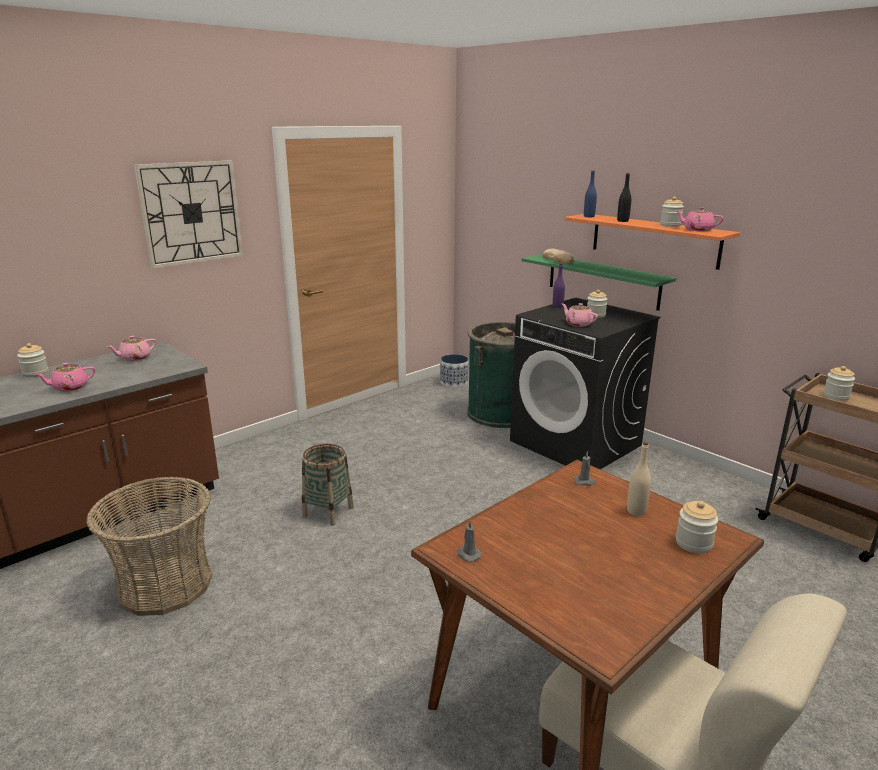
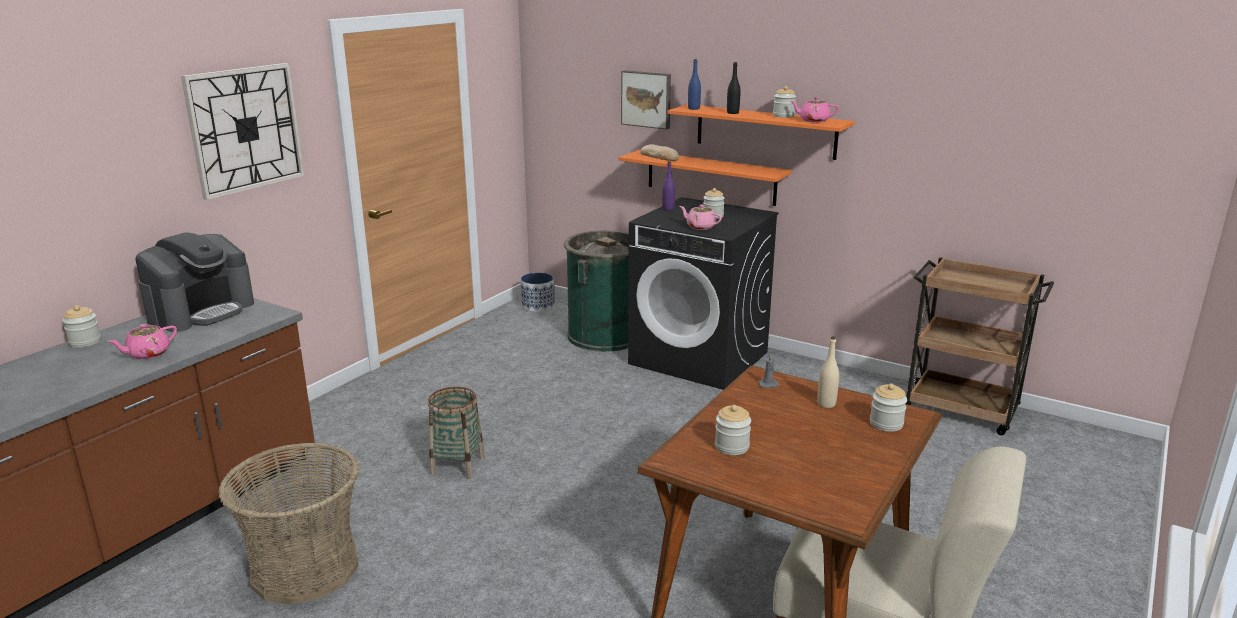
camera: 15 degrees left, 0 degrees up
(134, 358) = (201, 311): pink teapot -> coffee machine
(468, 555) = (694, 462): grey candle -> none
(552, 208) = (647, 99): none -> picture
(602, 281) = (710, 177): green shelf -> orange shelf
(836, 396) = (961, 279): jar -> jar (732, 446)

